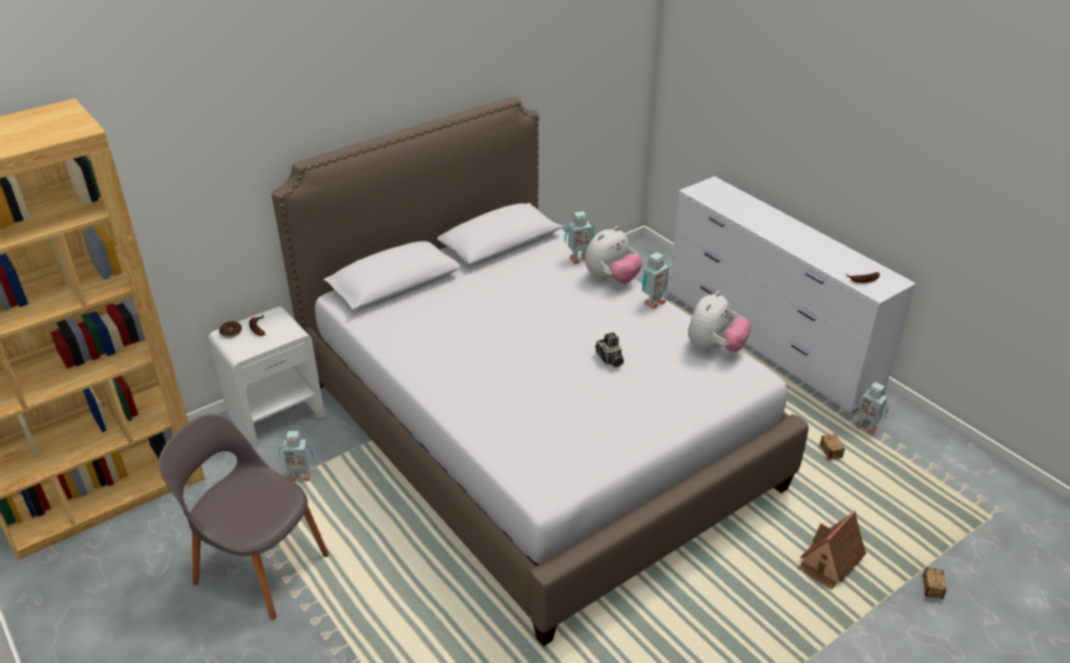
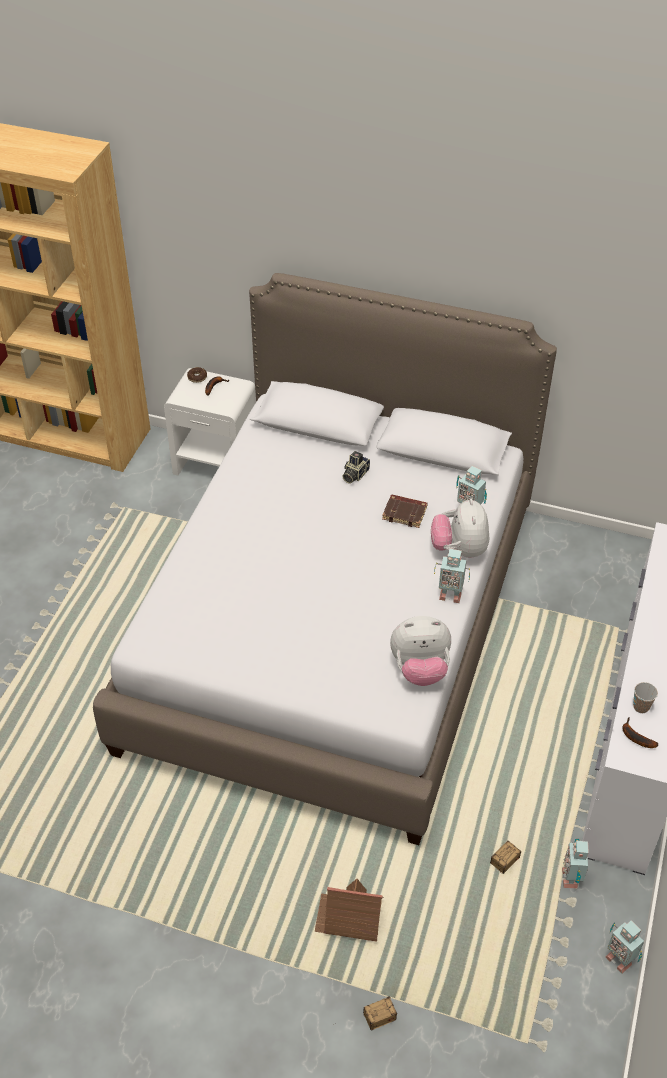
camera: 55 degrees right, 10 degrees up
(259, 566) = (68, 553): grey chair -> none
(300, 475) = (167, 518): toy robot -> toy robot (619, 959)
(547, 286) = (405, 513): none -> brown book
(609, 359) = (337, 605): camera -> camera (354, 474)
(611, 279) = (459, 549): plush toy -> plush toy turned 75 degrees clockwise
(838, 267) = (641, 707): none -> cup

